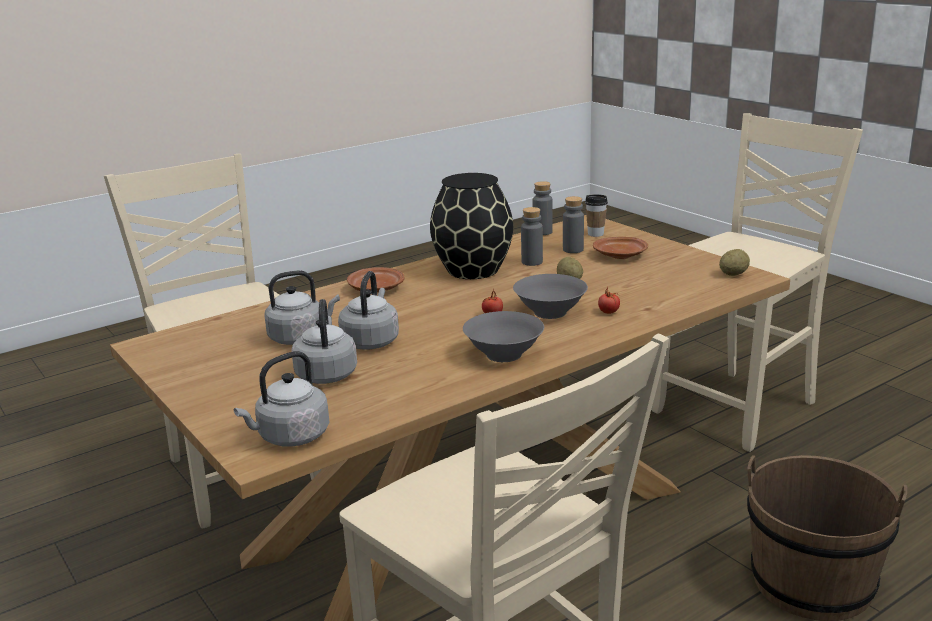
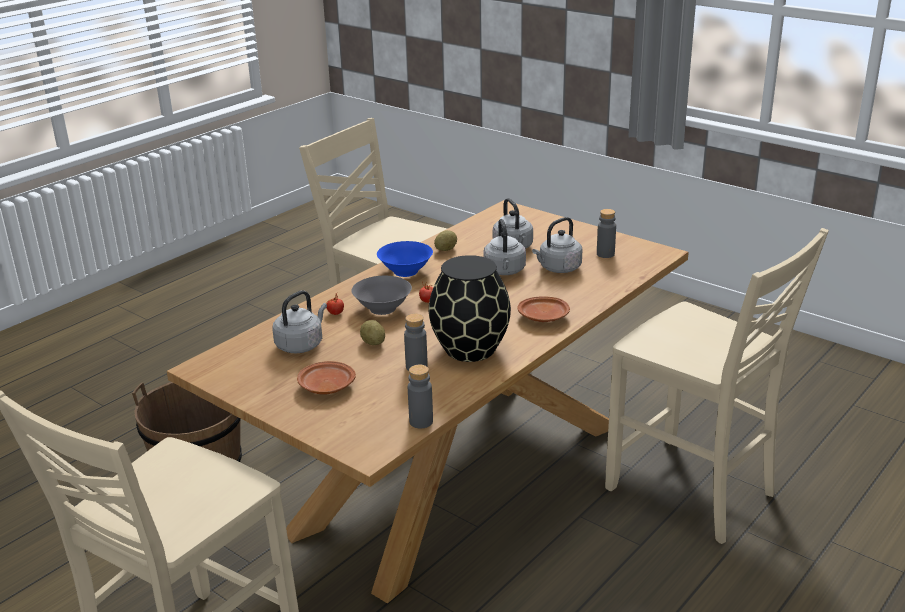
camera: 165 degrees right, 5 degrees up
(290, 437) = (500, 217): grey kettle -> grey kettle (301, 344)
(504, 355) = (405, 271): grey bowl -> blue bowl
(573, 250) = (378, 391): grey bottle -> grey bottle (605, 254)
(595, 234) = (356, 424): cup -> none
(733, 274) = (218, 369): potato -> potato (446, 249)

